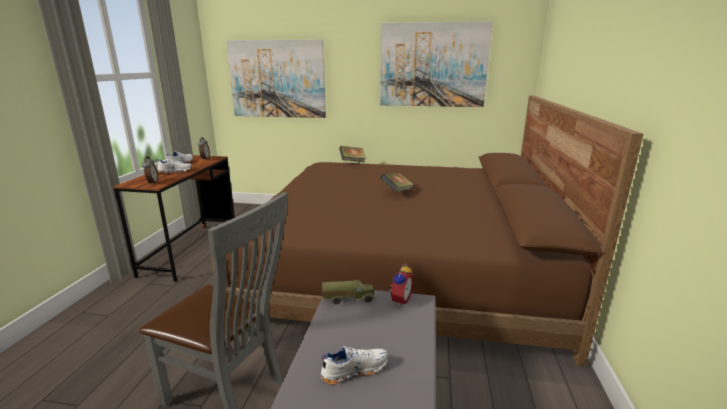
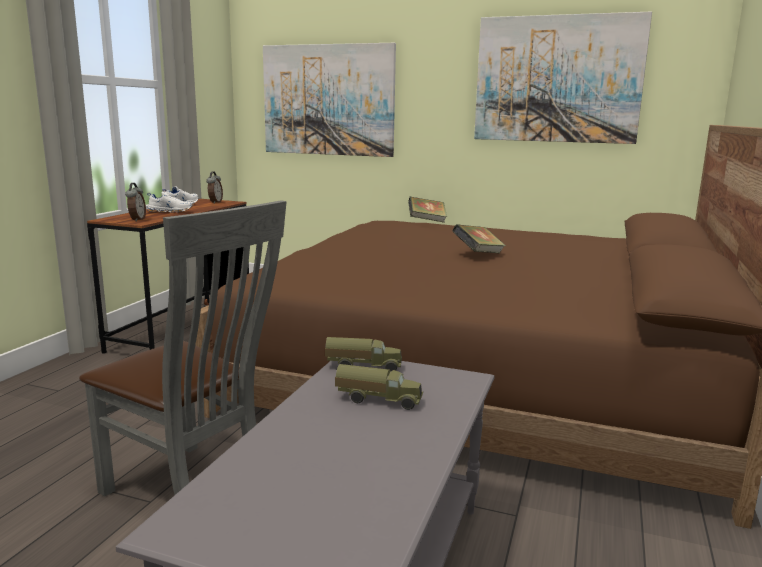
camera: 10 degrees right, 5 degrees down
(354, 370) = (341, 436): white shoe -> none
(368, 330) = (379, 400): none -> toy truck
(399, 300) = (438, 374): alarm clock -> none

